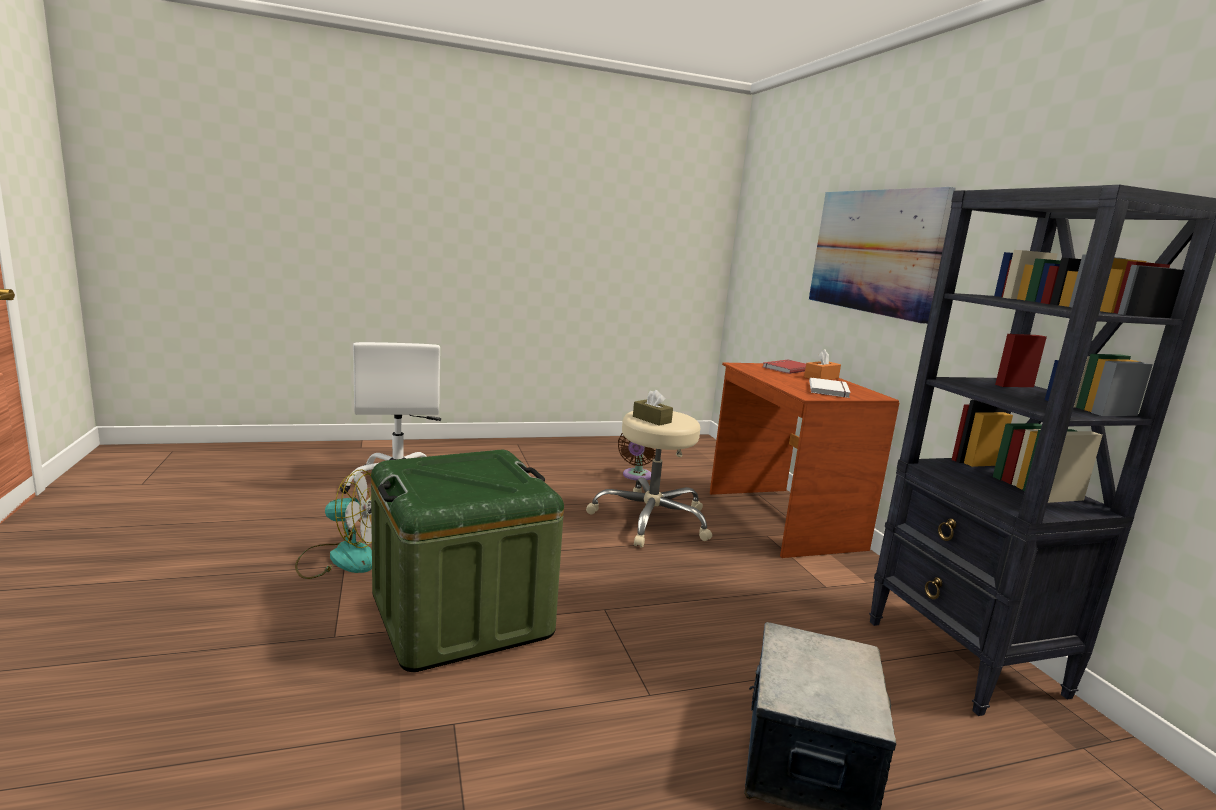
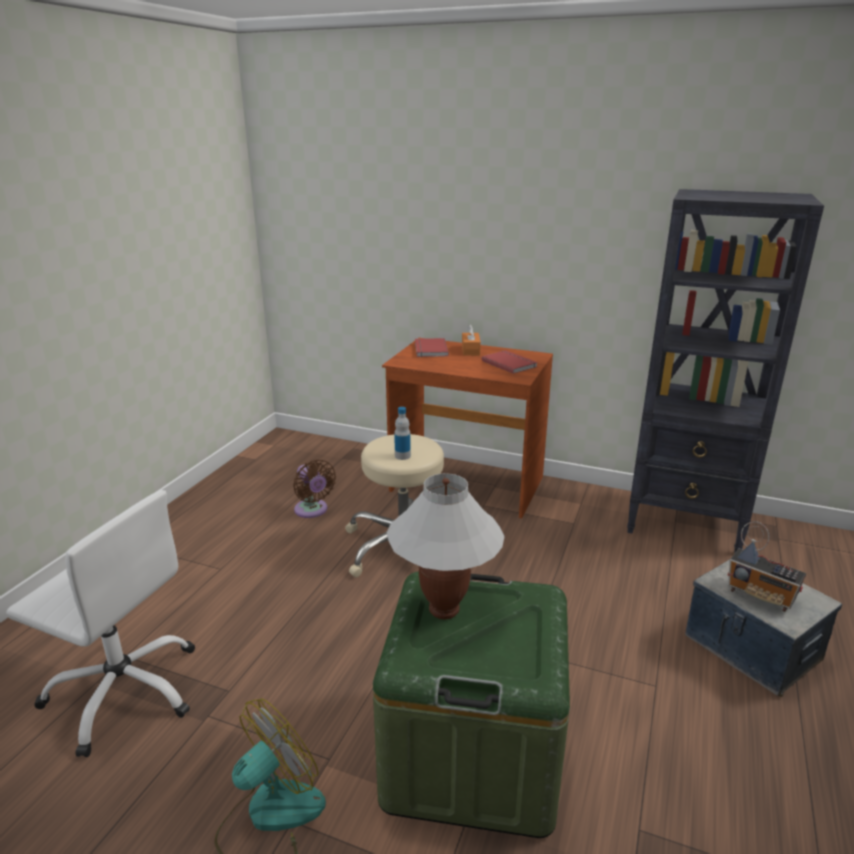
camera: 50 degrees left, 10 degrees up
(473, 466) = (444, 610): none -> white table lamp
(651, 419) = (402, 456): brown tissue box -> bottle
(805, 670) = (761, 595): none -> radio
(830, 390) = (510, 363): white book -> red book
(874, 251) = (492, 226): picture -> none

